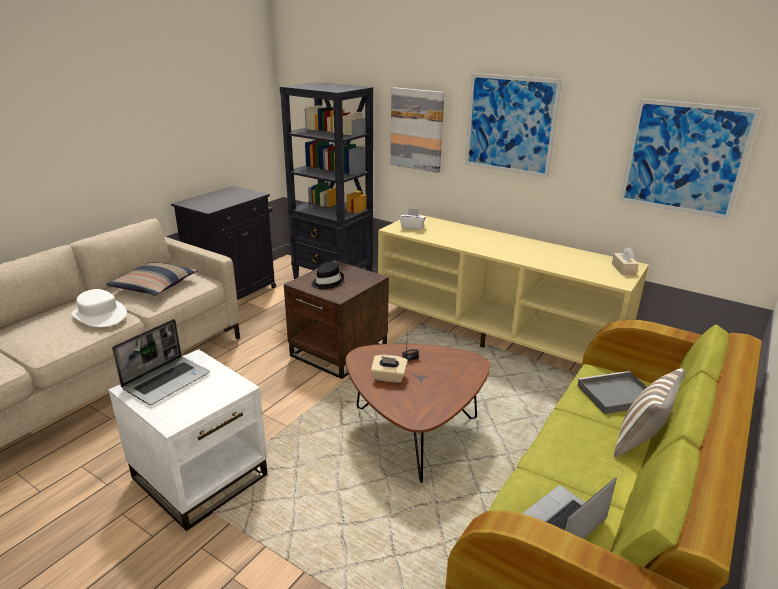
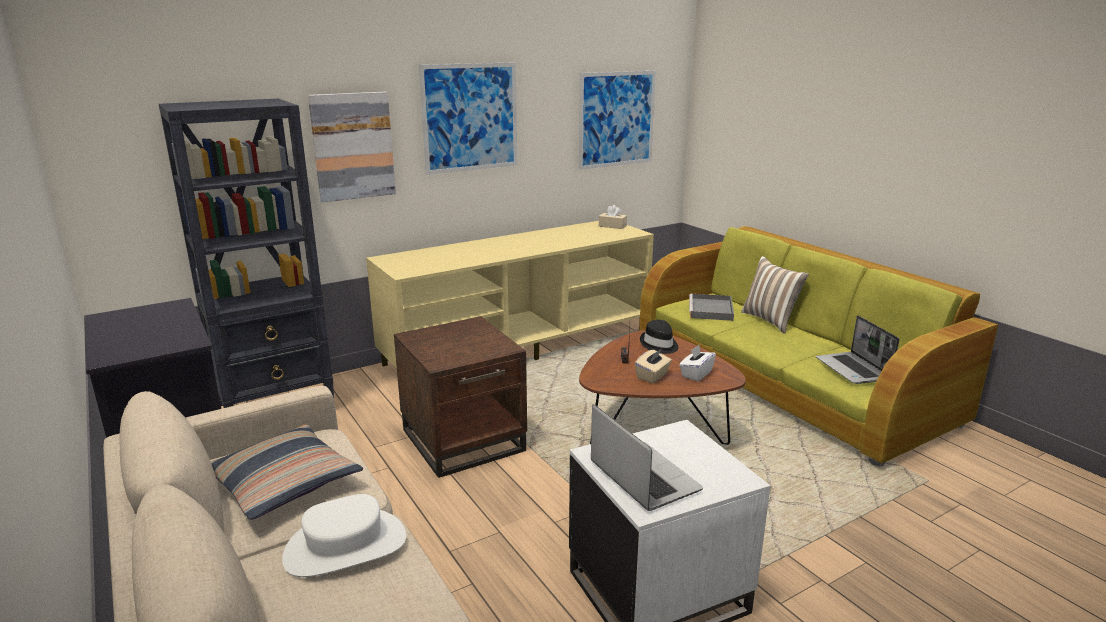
camera: 65 degrees left, 5 degrees down
(327, 282) = (457, 347): black hat -> black hat (659, 345)
(412, 227) = (413, 265): white tissue box -> white tissue box (696, 374)

